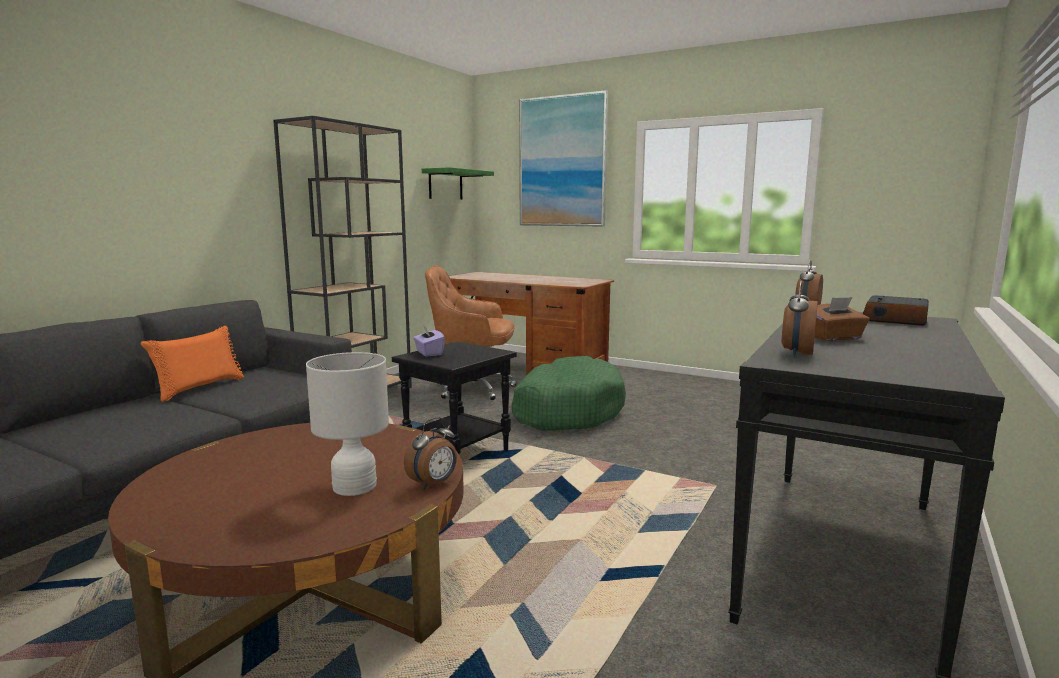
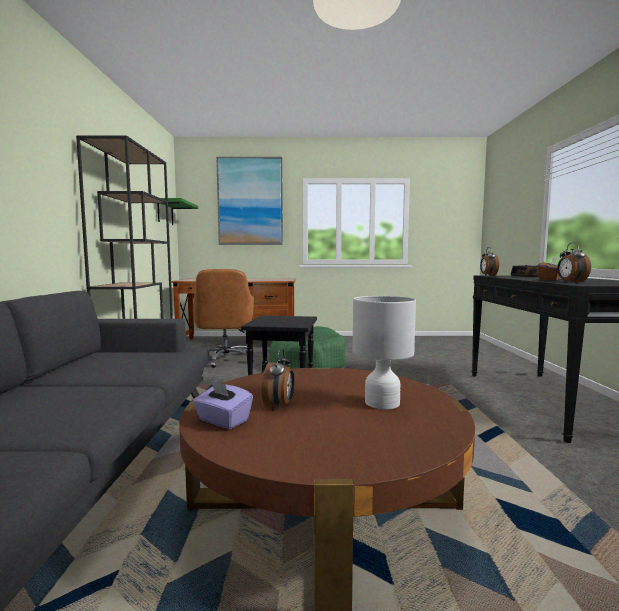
camera: 30 degrees left, 5 degrees down
(199, 388) = (68, 372): orange pillow -> none
(429, 353) = (263, 322): purple tissue box -> purple tissue box (223, 421)
(433, 484) = (424, 391): alarm clock -> alarm clock (279, 405)
(474, 388) = (224, 359): brown office chair -> brown office chair turned 75 degrees counterclockwise

